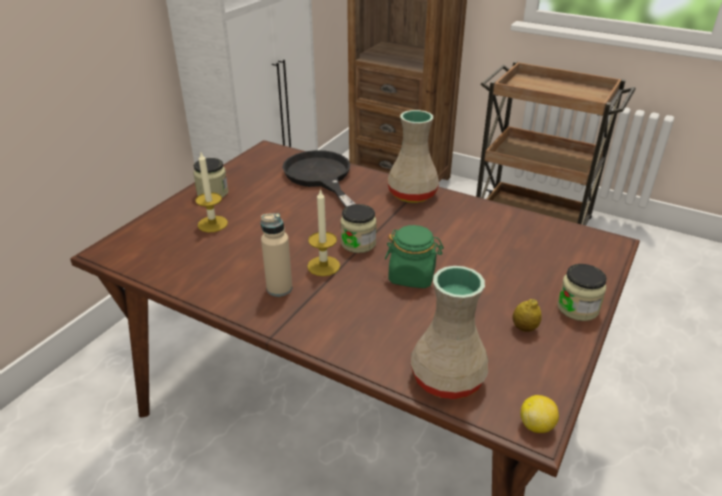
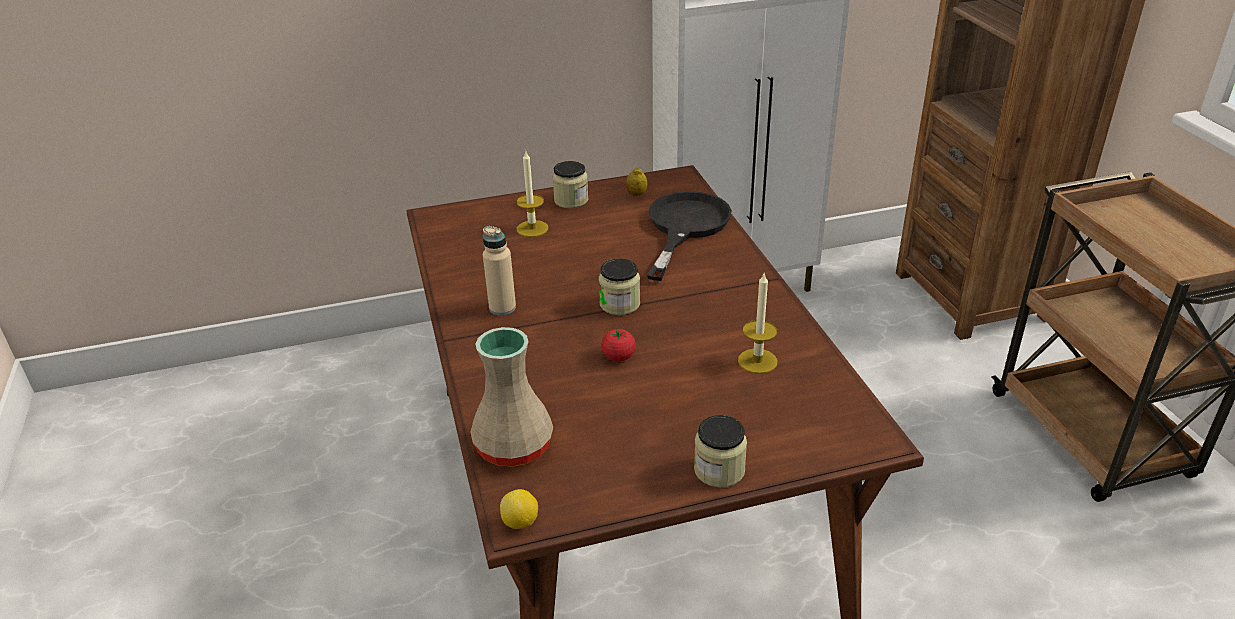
camera: 45 degrees right, 0 degrees up
(323, 266) = (561, 308): candle -> candle (757, 361)
(412, 195) = (745, 284): beige vase -> none
(412, 276) = (618, 356): green jar -> tomato
(524, 328) = (639, 454): lemon -> lemon (636, 194)

